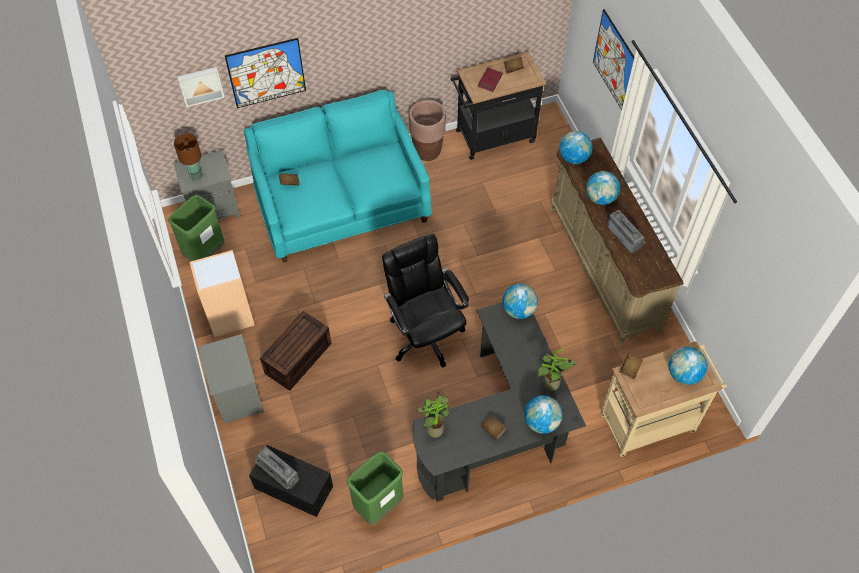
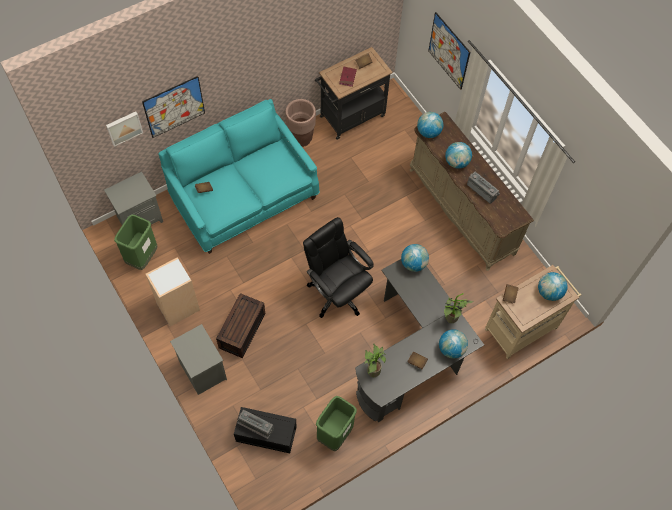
camera: 15 degrees left, 5 degrees up
(196, 176) = (126, 198): brown table lamp -> none

